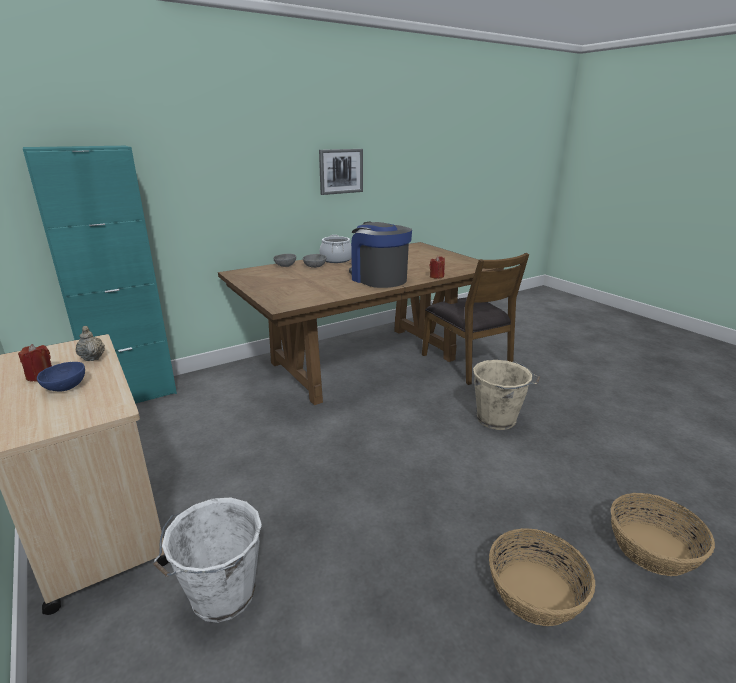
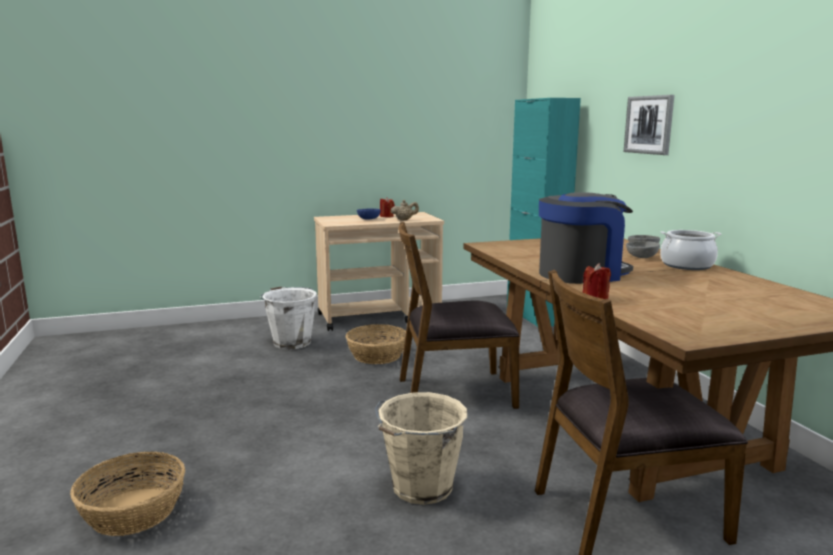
camera: 105 degrees right, 10 degrees down
(340, 171) = (769, 136): picture -> picture (649, 125)
(351, 423) = (454, 392): none -> brown chair
(534, 592) = (179, 431): basket -> basket (377, 355)

